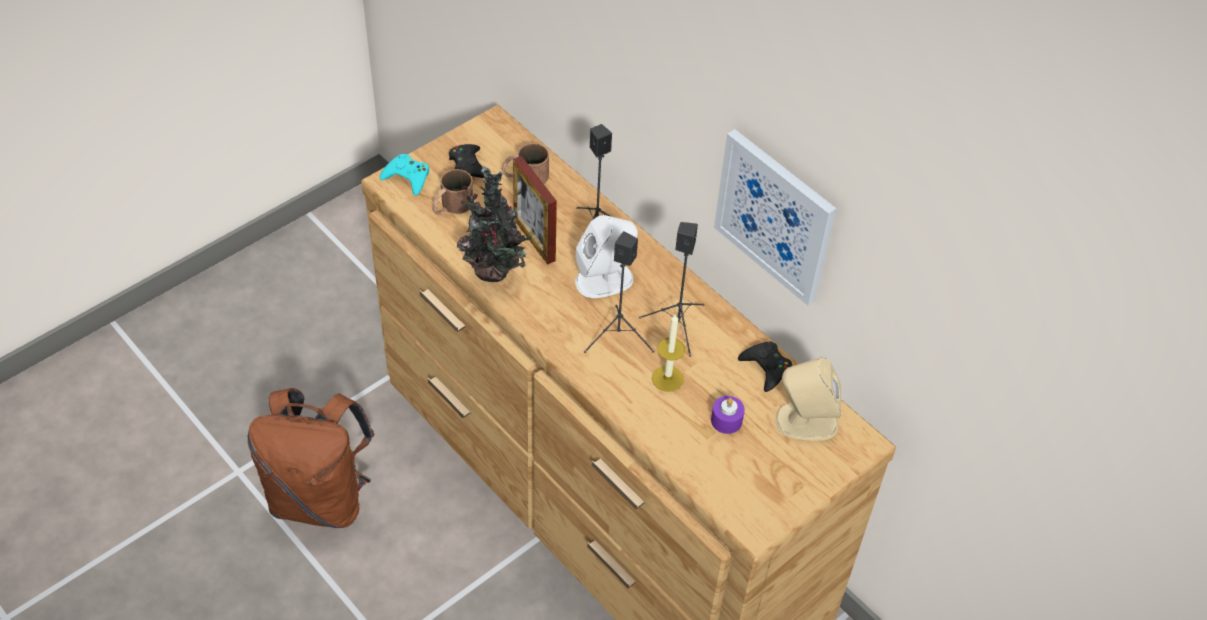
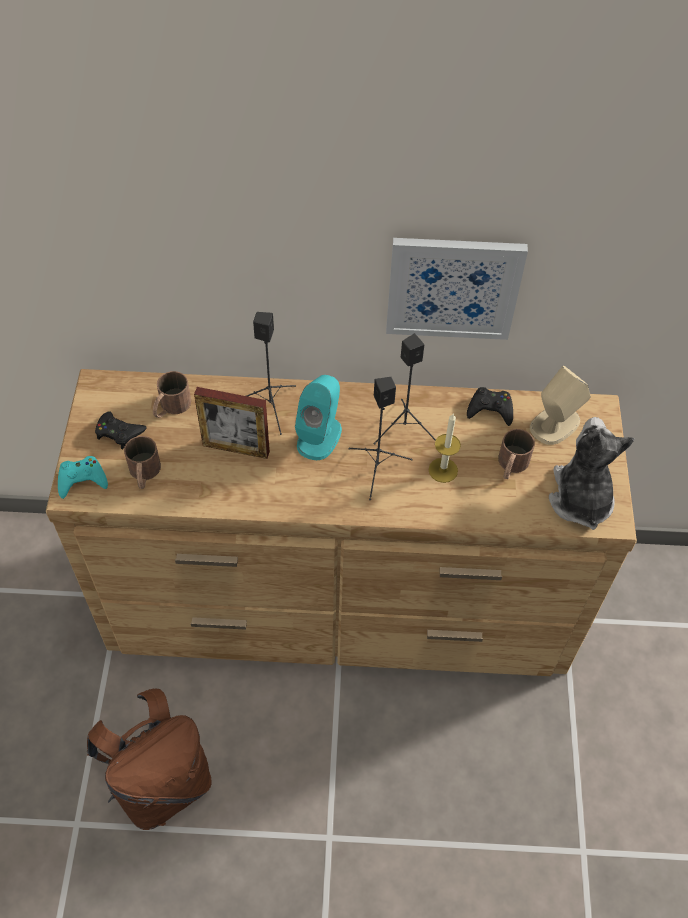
camera: 45 degrees left, 5 degrees up
(495, 272) = (238, 495): potted plant -> none
(605, 280) = (319, 436): white speaker -> turquoise speaker
(726, 420) = (511, 466): purple candle -> brown mug
(751, 489) = (580, 498): none -> plush toy

